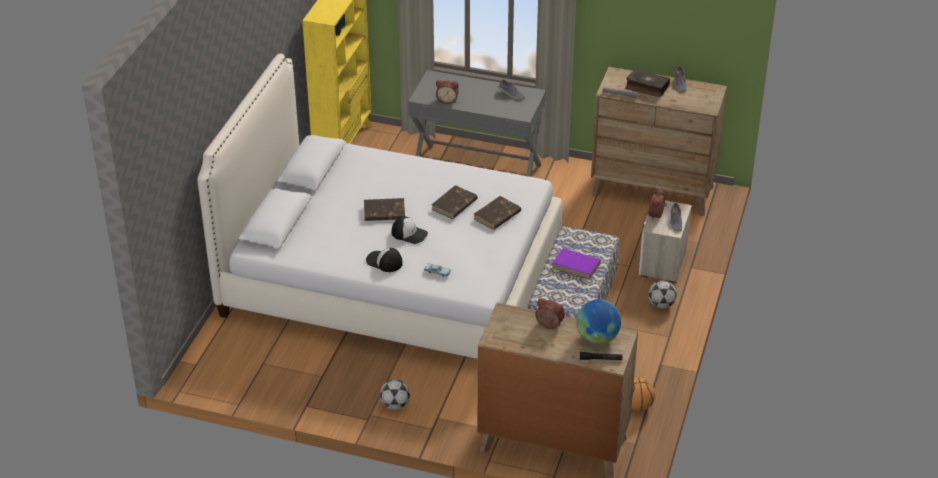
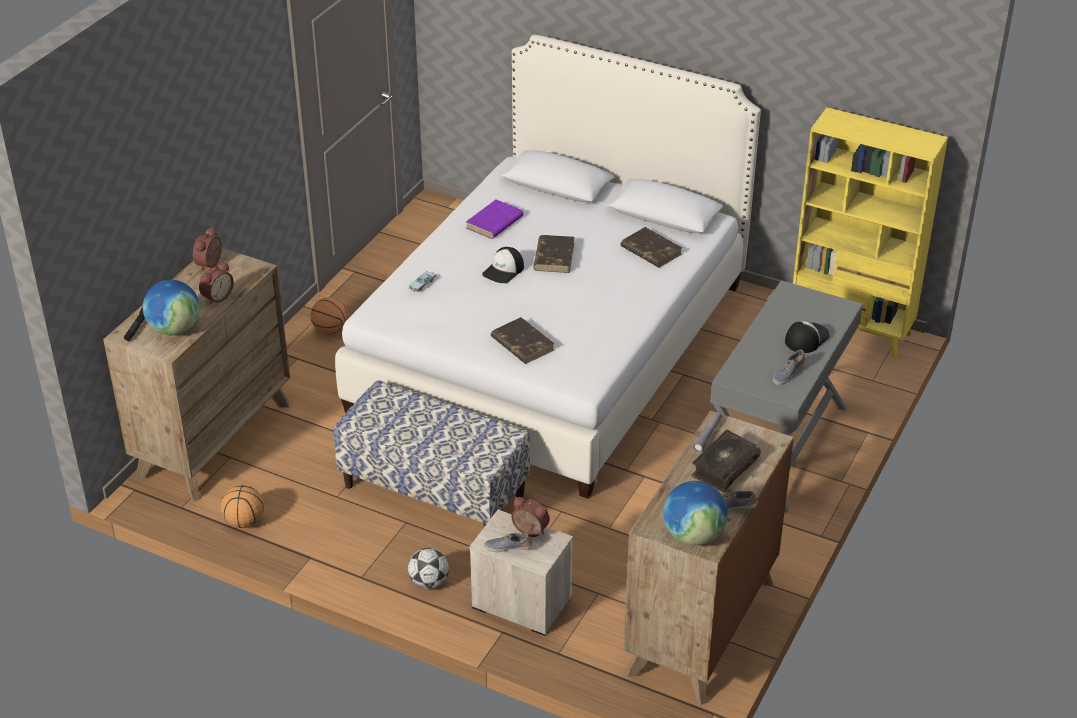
camera: 100 degrees right, 0 degrees up
(384, 262) = (457, 249): cap -> cap (806, 338)
(395, 405) = (330, 330): football -> basketball
(447, 100) = (779, 313): alarm clock -> alarm clock (211, 264)
(454, 205) = (555, 312): brown book -> brown book (650, 250)
(576, 265) = (437, 431): purple book -> purple book (494, 222)
(709, 94) = (693, 535): none -> globe

